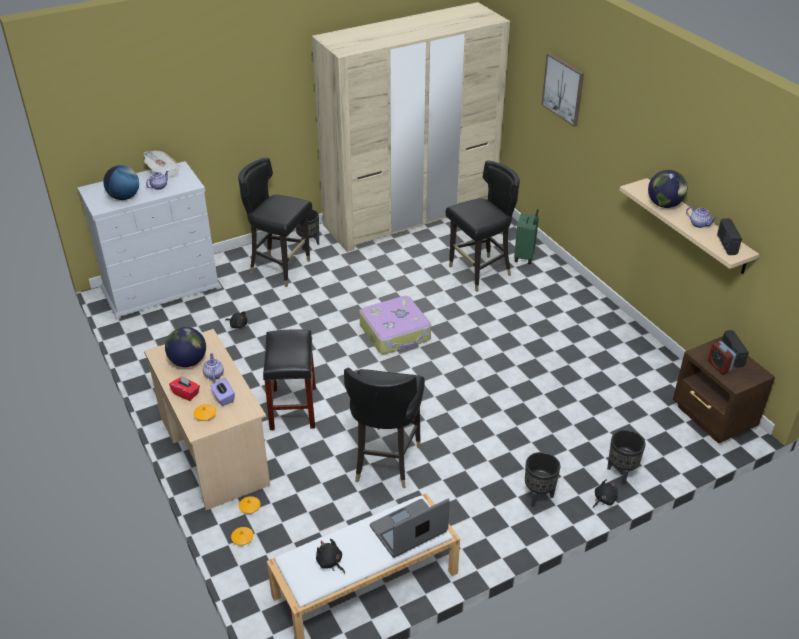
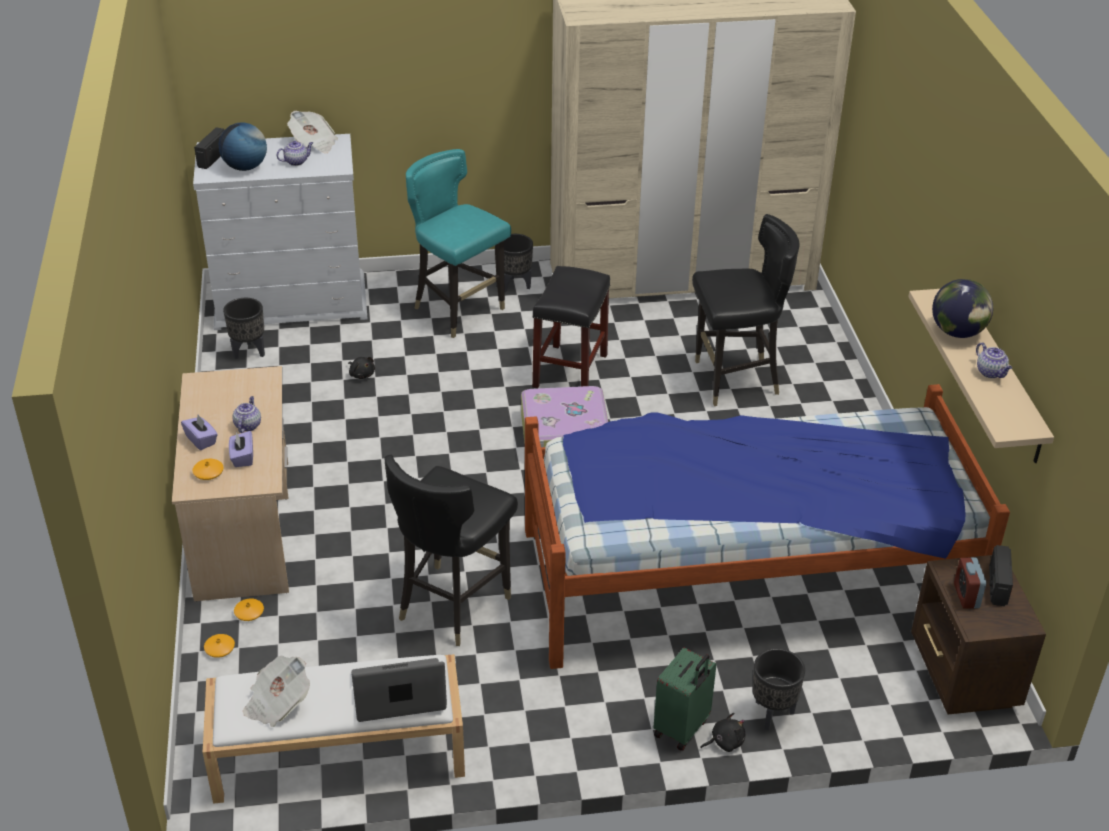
camera: 20 degrees right, 0 degrees up
(186, 393) = (201, 440): red tissue box -> purple tissue box
(188, 361) = (227, 400): globe -> none
(280, 268) = (459, 311): black chair -> turquoise chair
(293, 408) = (372, 502): black stool -> black stool (570, 371)
(330, 562) = (277, 703): black plush toy -> newspaper
(525, 256) = (817, 372): green suitcase -> green suitcase (682, 729)
(538, 496) = (634, 710): black planter -> black planter (249, 352)
(554, 392) = (743, 575): none -> bed
(563, 89) = (897, 128): picture -> none
(726, 244) = (1011, 411): radio -> radio (212, 158)

